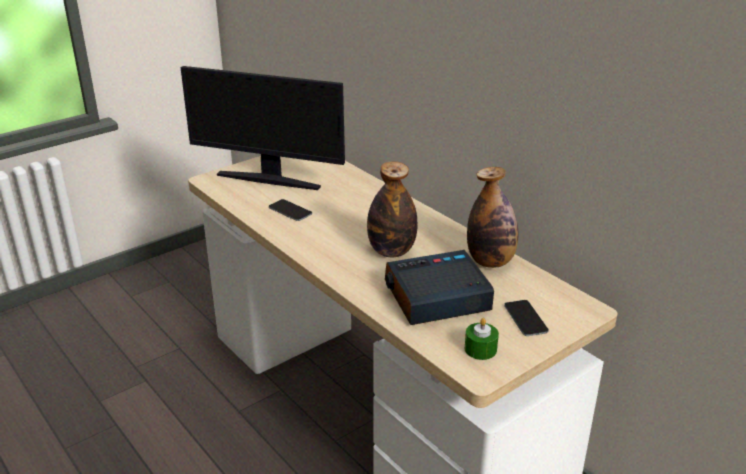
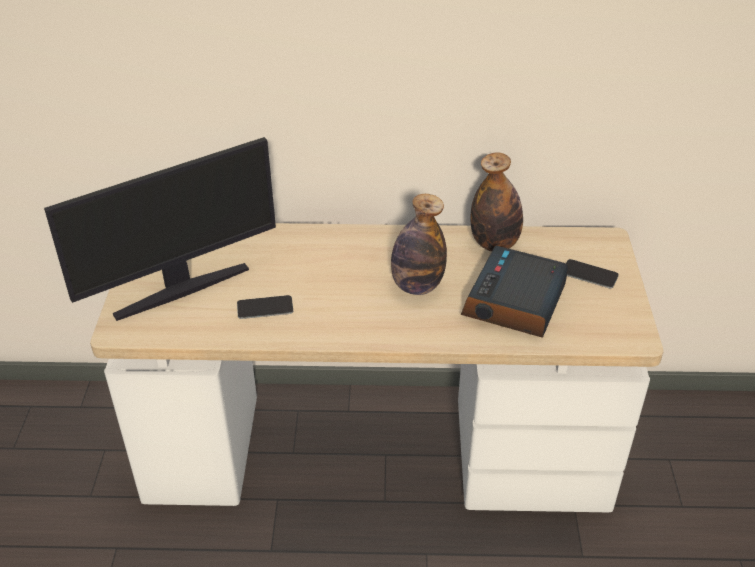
camera: 50 degrees left, 10 degrees up
(480, 349) = (607, 320): green candle -> none

